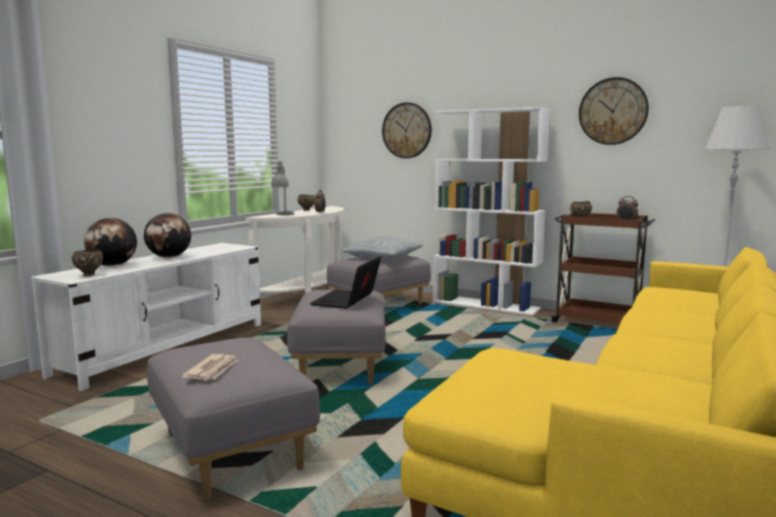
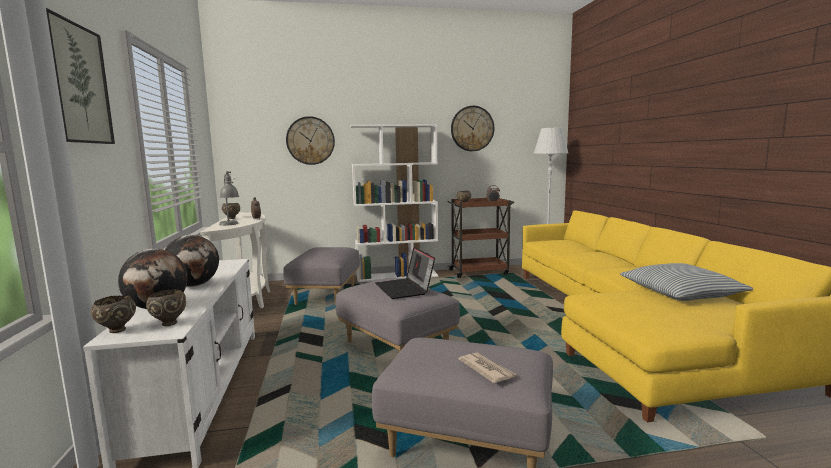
camera: 40 degrees left, 0 degrees up
(61, 272) = (116, 330): none -> brown bowl
(93, 88) = (76, 84): none -> picture
(382, 257) = (325, 251): pillow -> pillow (680, 293)

